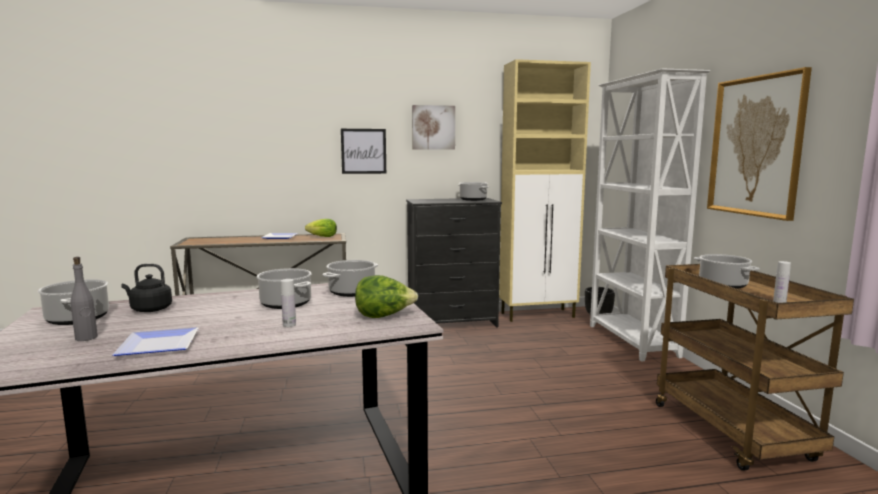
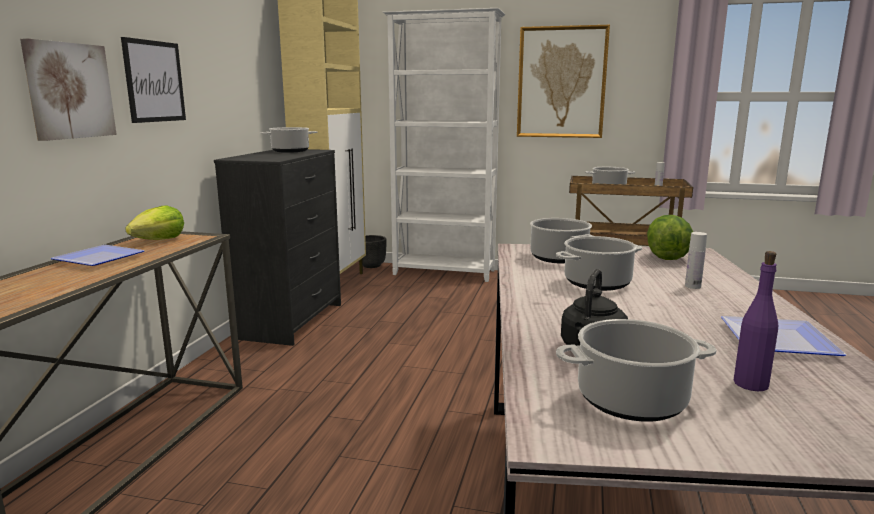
camera: 65 degrees left, 5 degrees up
(86, 338) = (751, 384): grey bottle -> purple bottle
(433, 127) = (222, 46): picture -> picture (69, 91)

